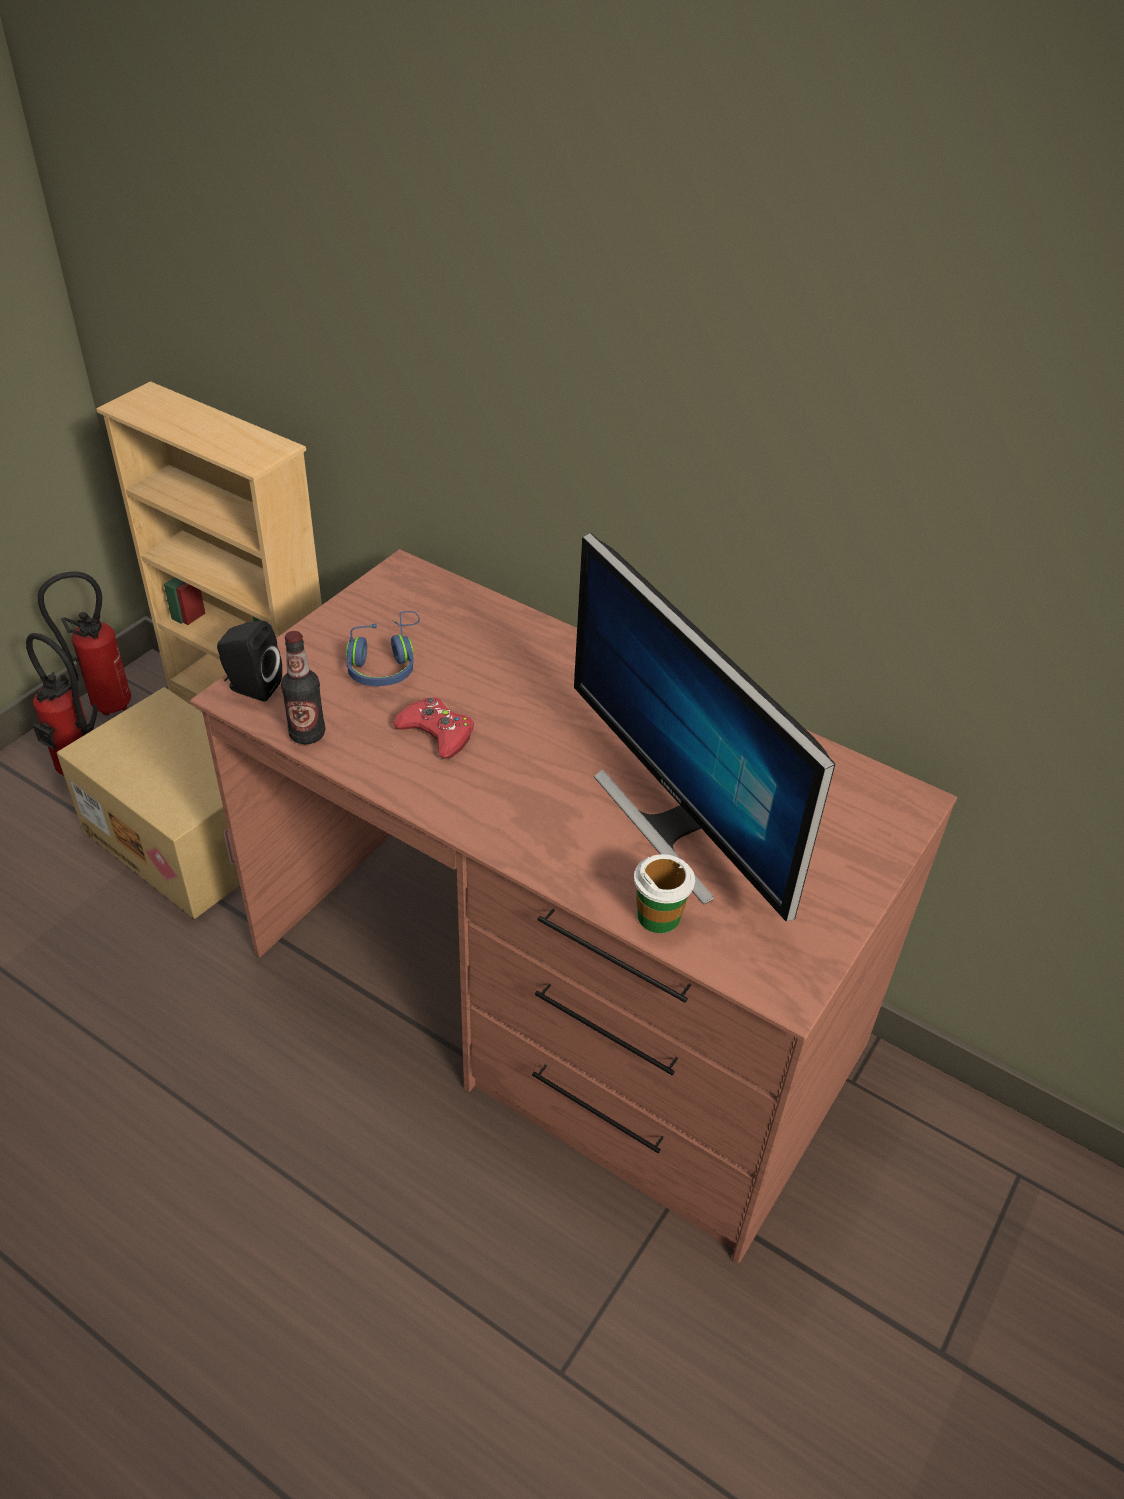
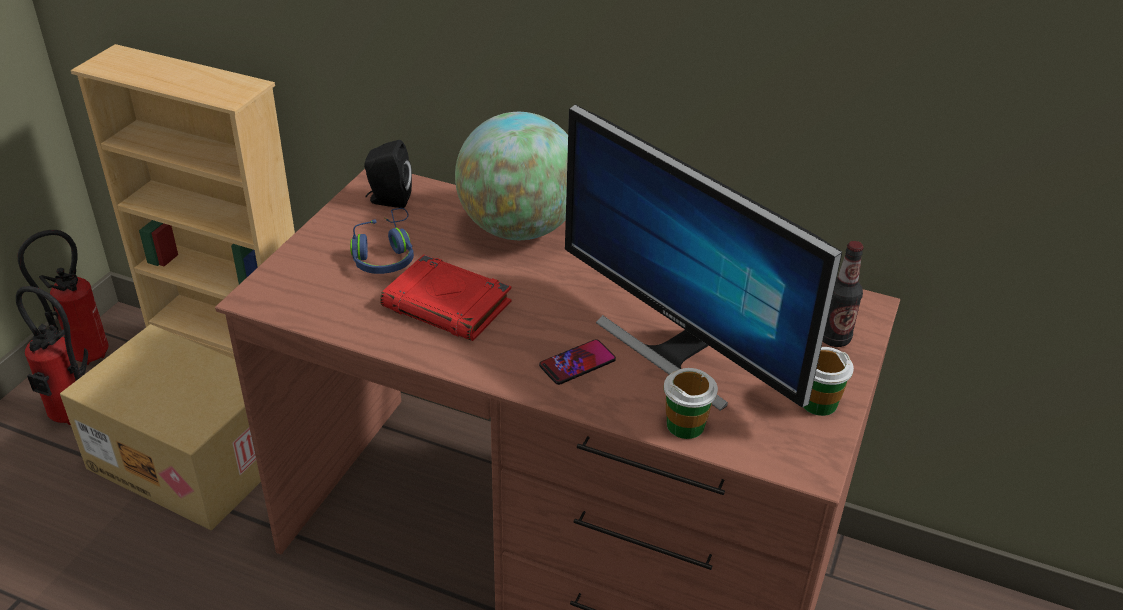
camera: 10 degrees left, 5 degrees down
(251, 687) = (269, 289): black speaker -> black speaker (388, 200)
(307, 734) = (332, 321): bottle -> bottle (834, 338)
(437, 733) = (448, 305): red game controller -> red book
(540, 650) = (519, 229): none -> globe
(559, 823) = (577, 363): none -> phone
(819, 912) = (818, 402): none -> cup

